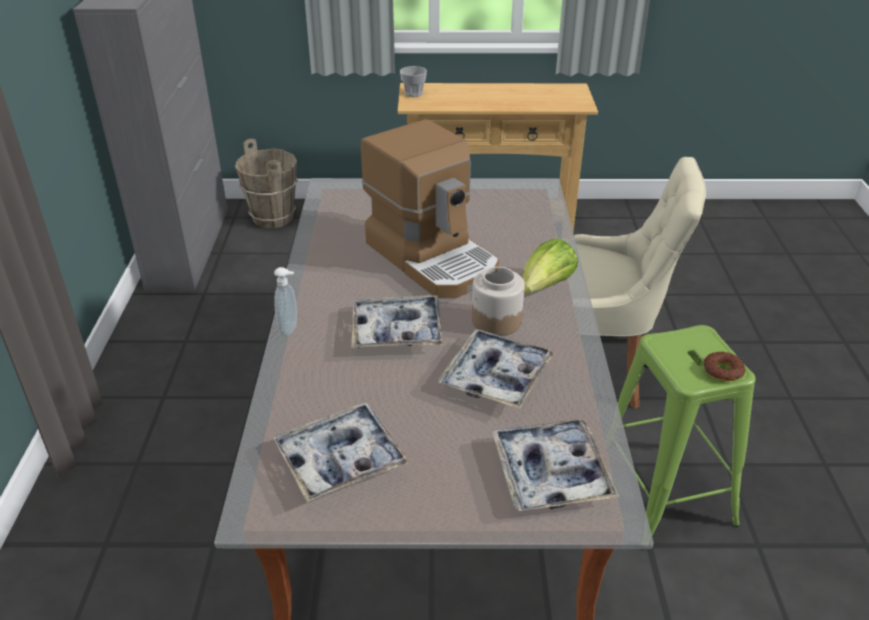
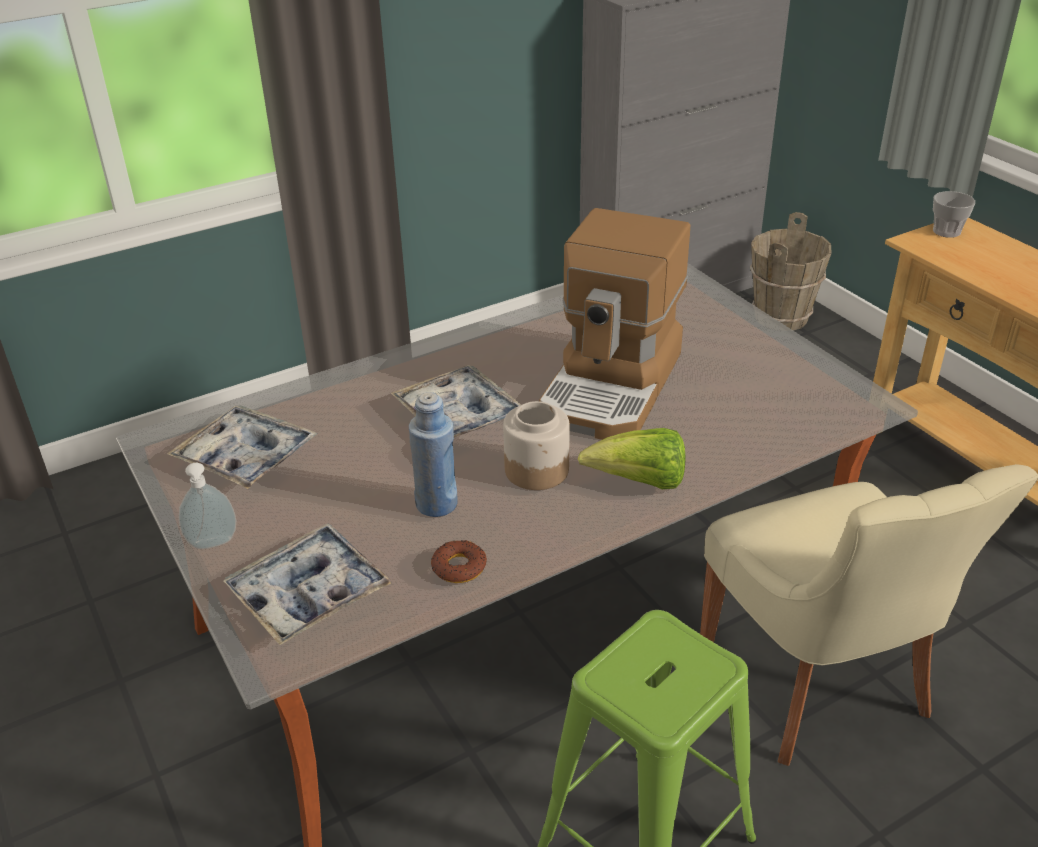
camera: 60 degrees right, 0 degrees up
(290, 329) = (405, 356): soap dispenser -> soap dispenser (213, 544)
(496, 376) = (437, 504): tray -> blue bottle
(722, 370) = (651, 707): donut -> donut (459, 567)

